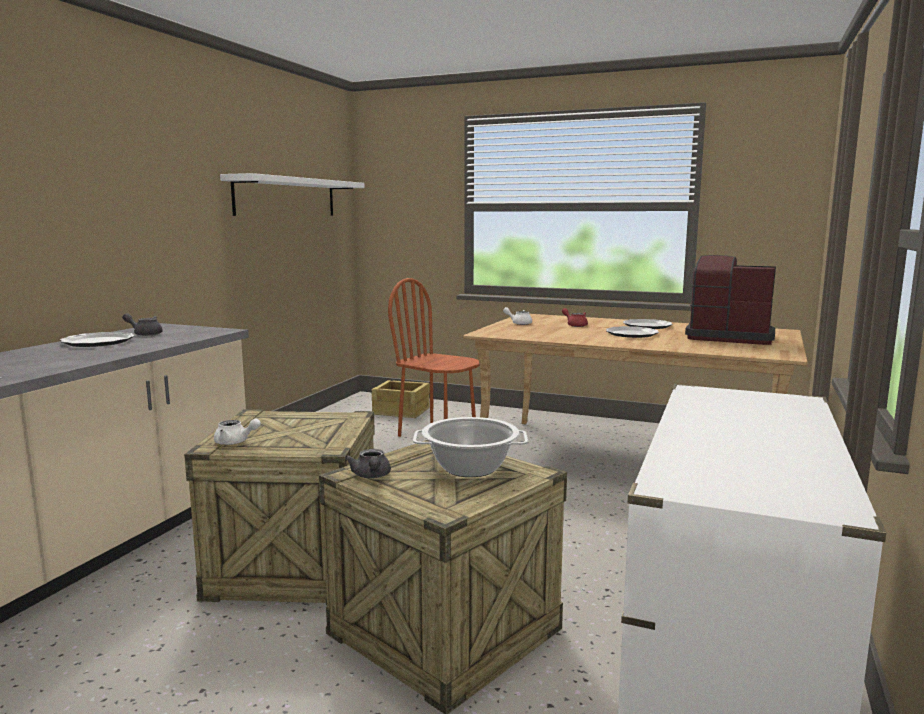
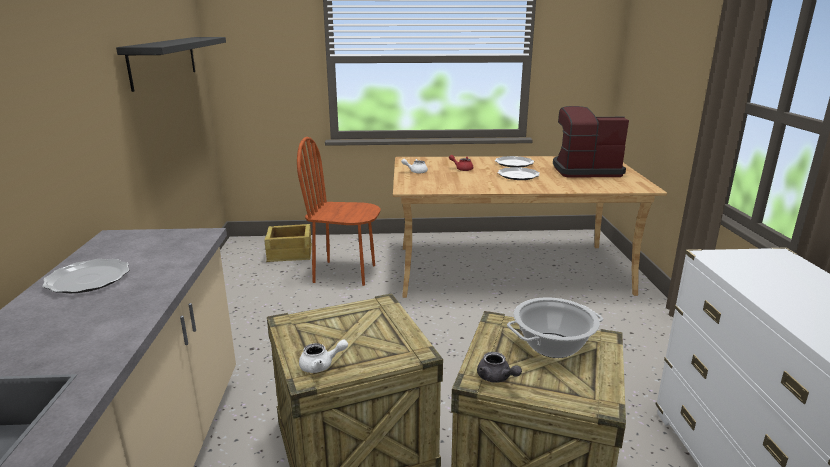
camera: 25 degrees left, 10 degrees up
(145, 334) = (122, 254): grey teapot -> none
(286, 197) = (164, 61): white shelf -> black shelf

